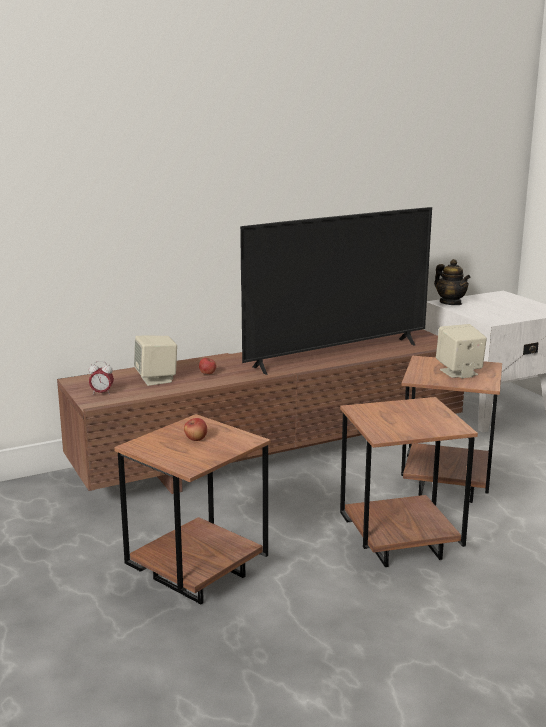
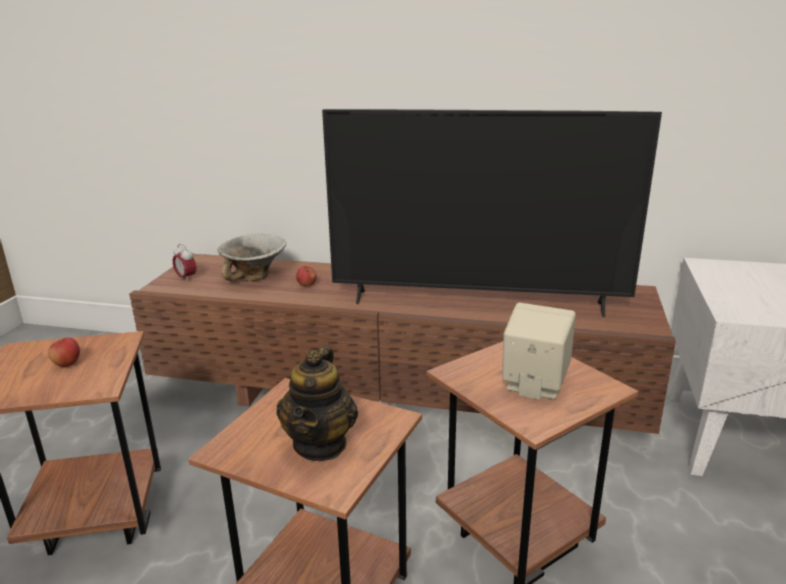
camera: 40 degrees right, 5 degrees up
(157, 379) = (255, 277): beige speaker -> bowl
(450, 303) = (717, 268): teapot -> teapot (320, 444)

